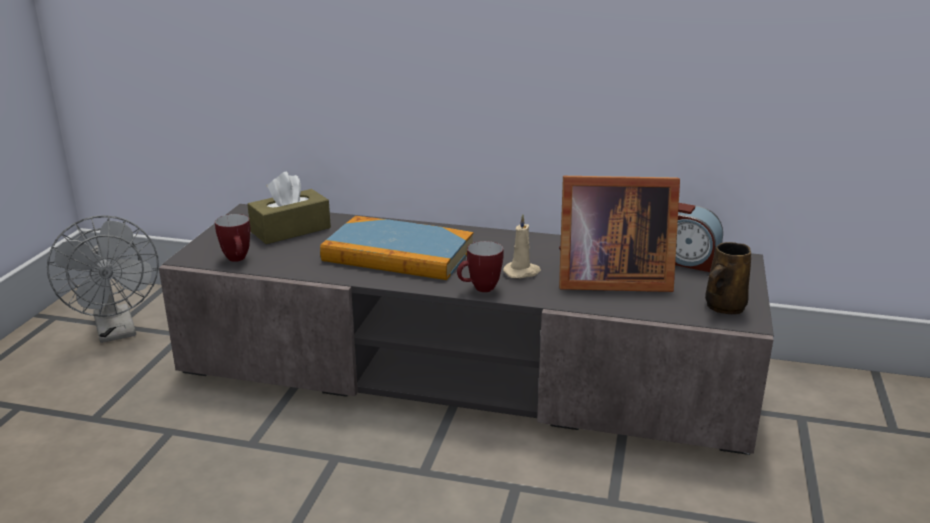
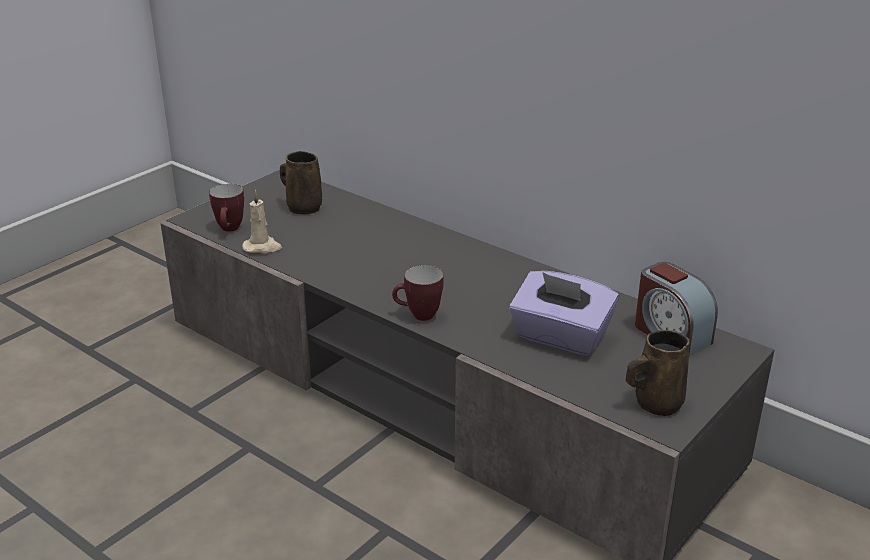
camera: 25 degrees right, 5 degrees up
(117, 331) = (161, 269): grey fan -> none
(290, 230) = (303, 207): brown tissue box -> brown mug
(398, 254) = (376, 257): book -> none
(522, 272) = (478, 306): beige candle -> beige candle (262, 247)
(608, 279) = (560, 337): picture frame -> purple tissue box

